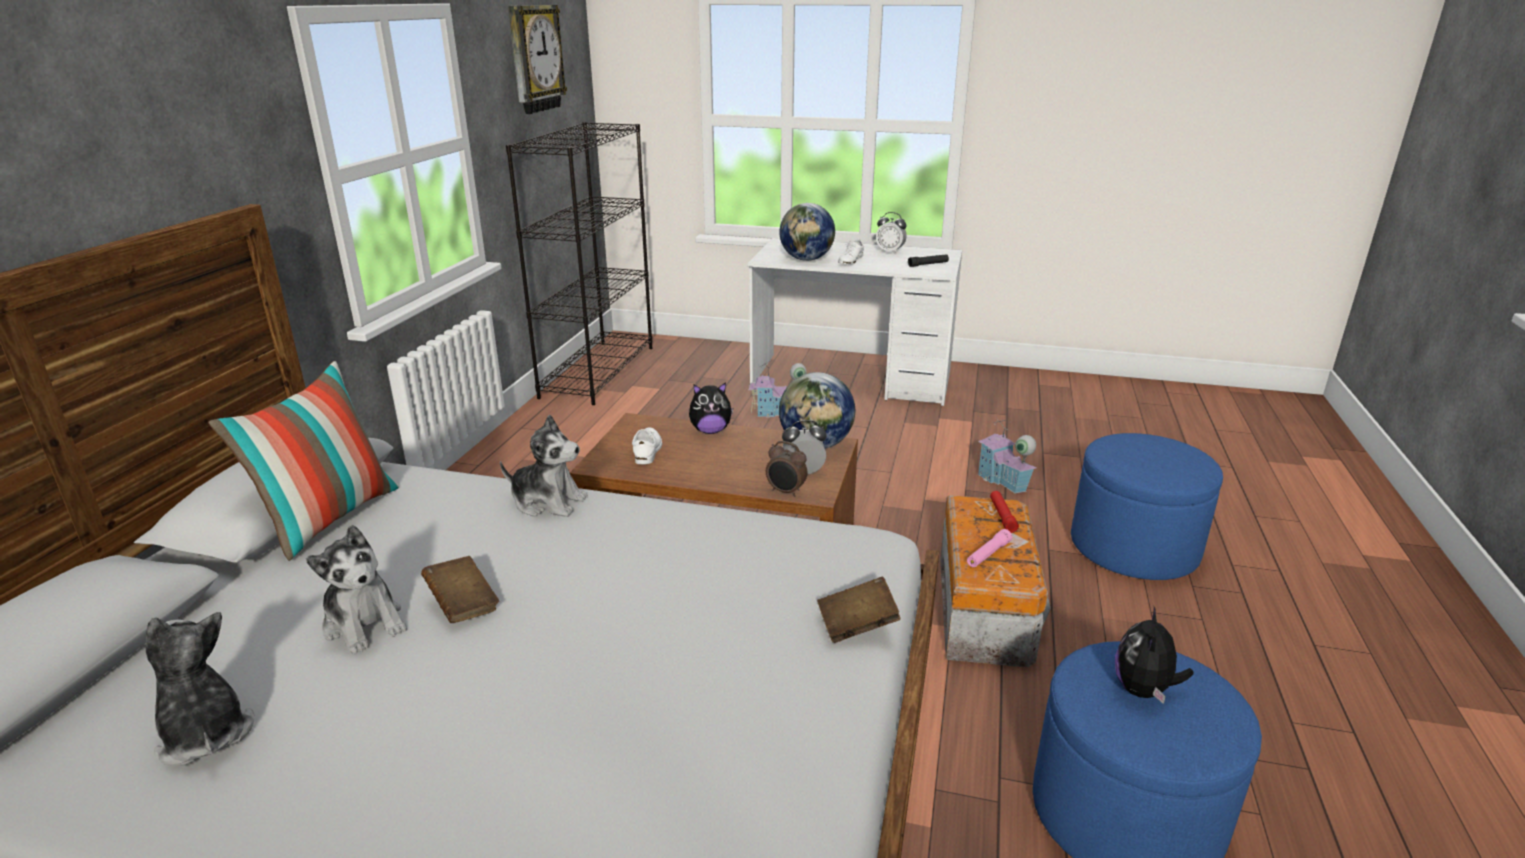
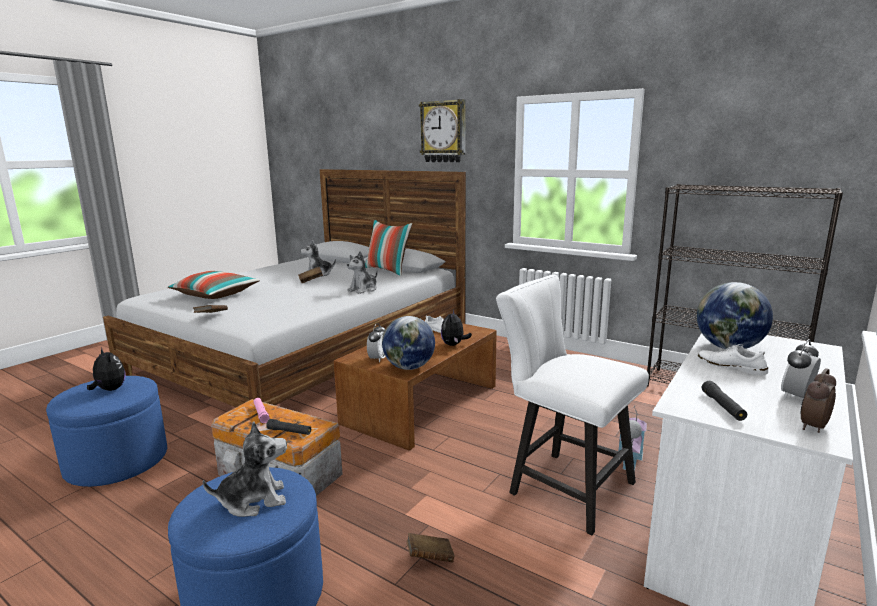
camera: 110 degrees right, 10 degrees down
(205, 734) = (293, 267): plush toy -> plush toy (253, 500)
(534, 59) = (761, 125): wall clock -> wall clock (443, 131)
(673, 728) = (215, 295): none -> pillow
(786, 492) = (361, 352): alarm clock -> alarm clock (812, 427)
(848, 437) = (563, 486): none -> white chair
(1002, 481) = (430, 558): toy house -> brown book
(1002, 516) = (289, 431): red flashlight -> black flashlight

